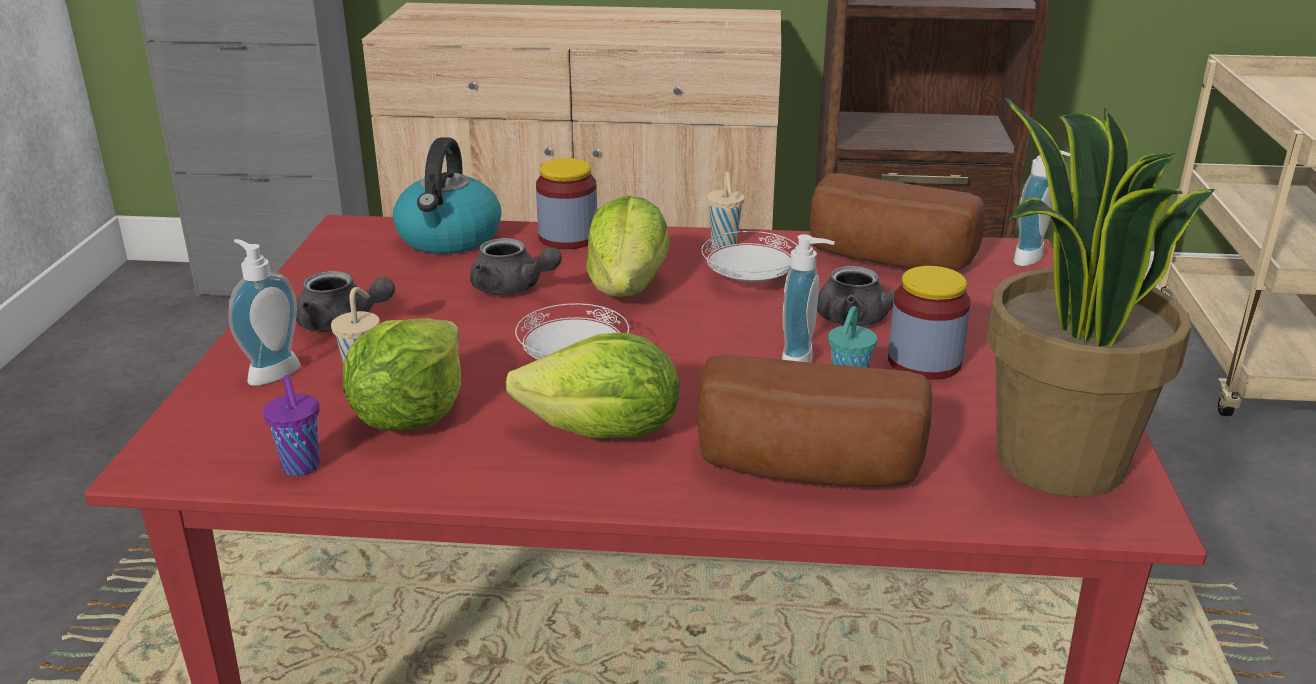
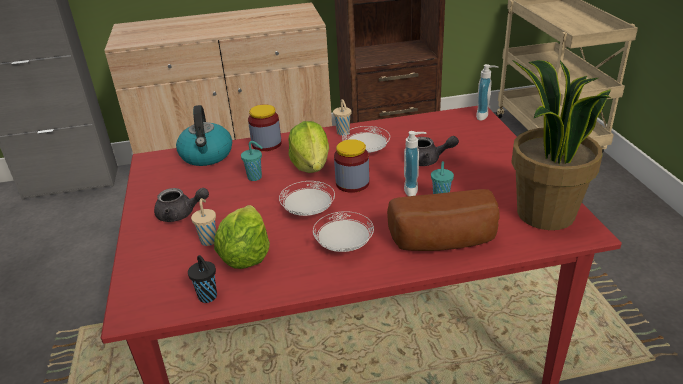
camera: 15 degrees left, 5 degrees up
(270, 372) = (159, 249): soap dispenser -> none
(301, 468) = (208, 297): purple cup -> black cup
(512, 288) = (255, 177): grey teapot -> turquoise cup
(604, 434) = (344, 245): lettuce -> white plate
(887, 259) = (422, 128): bread -> none
(924, 362) = (465, 177): jar -> jar (352, 183)

